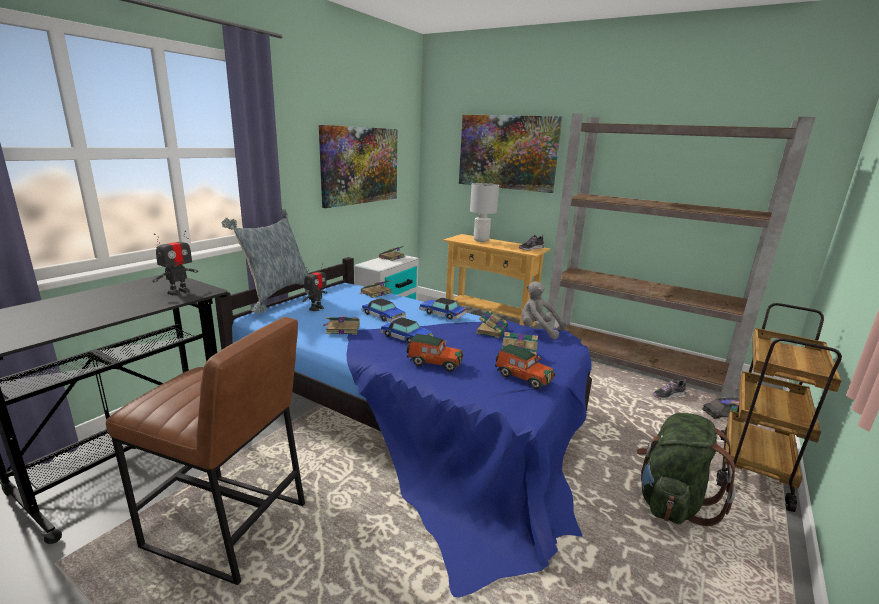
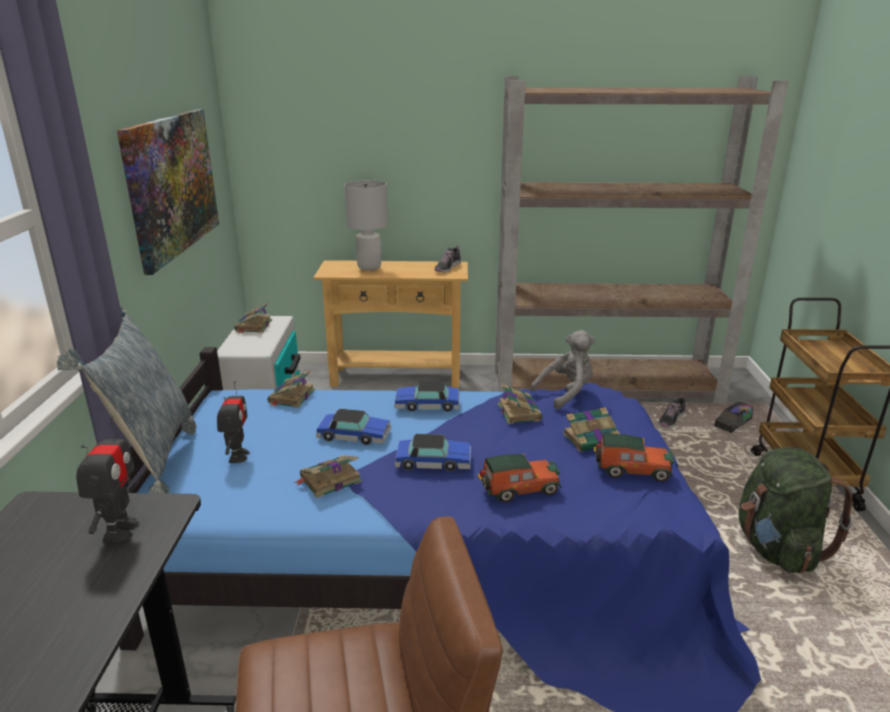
camera: 30 degrees left, 5 degrees up
(507, 152) = (383, 130): picture -> none
(538, 330) = (566, 393): grey plush toy -> grey plush toy turned 150 degrees clockwise

